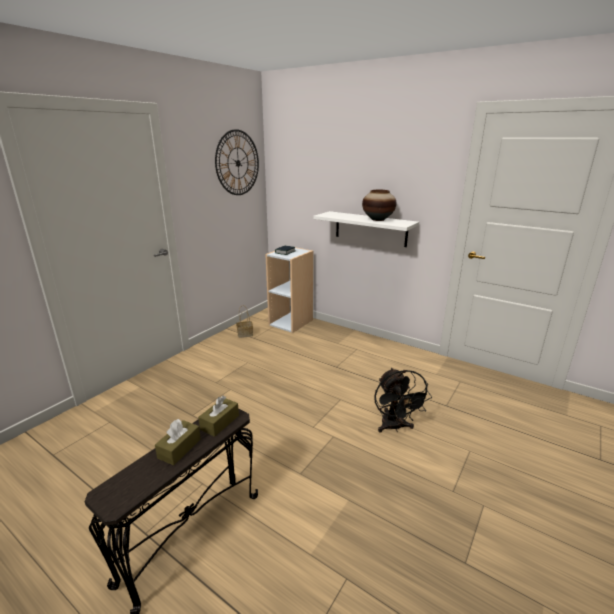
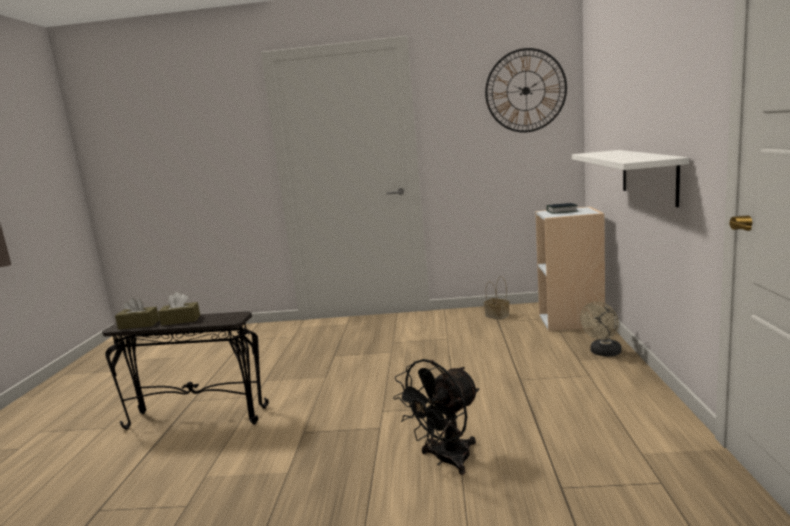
camera: 60 degrees right, 10 degrees down
(220, 422) = (221, 319): brown tissue box -> brown tissue box (139, 325)
(339, 334) = (603, 353): none -> beige fan
(378, 219) = (631, 156): vase -> none

